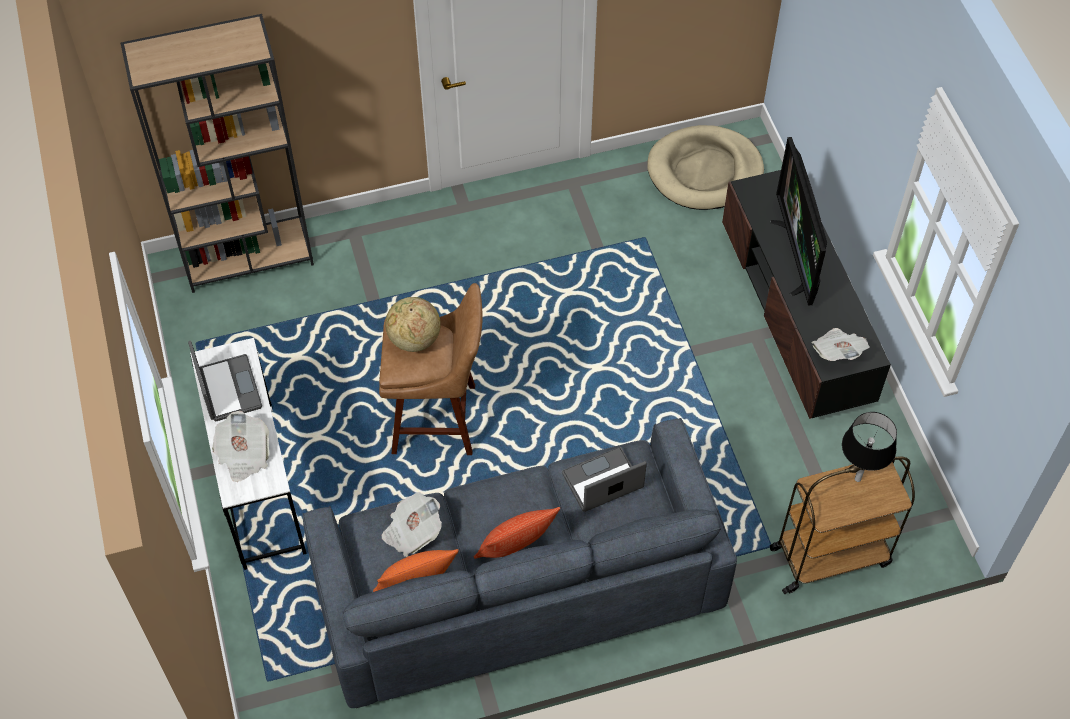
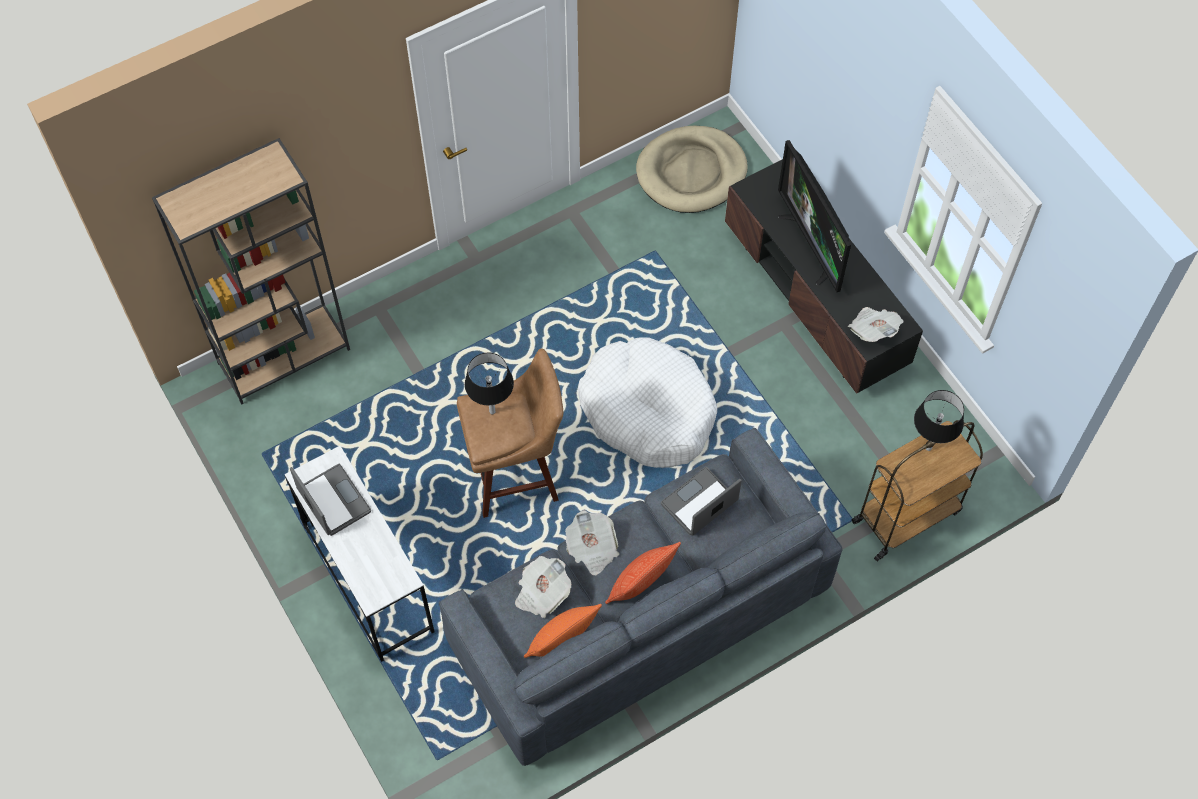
camera: 15 degrees left, 5 degrees up
(243, 455) = (369, 561): newspaper -> newspaper (592, 548)
(414, 339) = (492, 411): globe -> black table lamp
(590, 389) = (647, 411): none -> white dog bed

